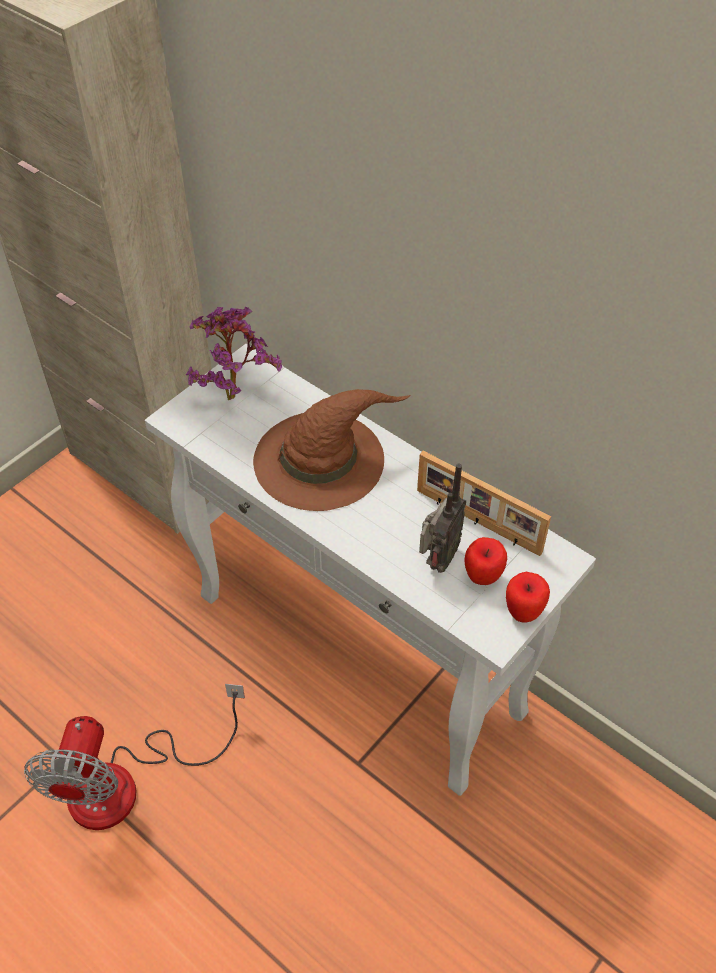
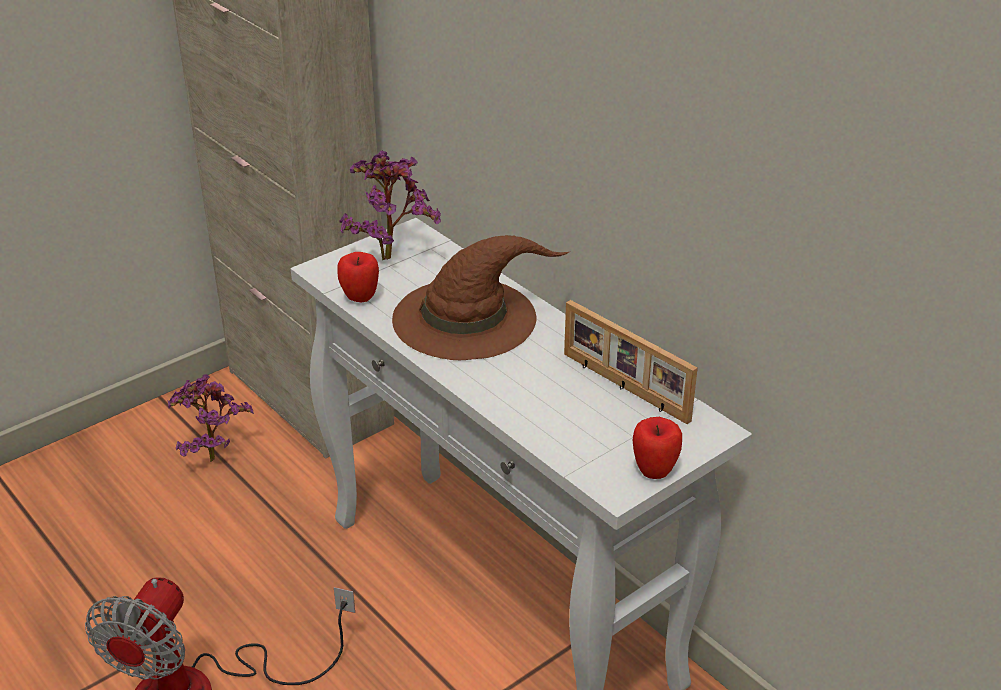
camera: 10 degrees right, 15 degrees down
(75, 544) = (211, 455): none -> potted plant
(437, 561) = (569, 416): radio -> none
(482, 578) = (616, 436): apple -> apple (360, 299)

